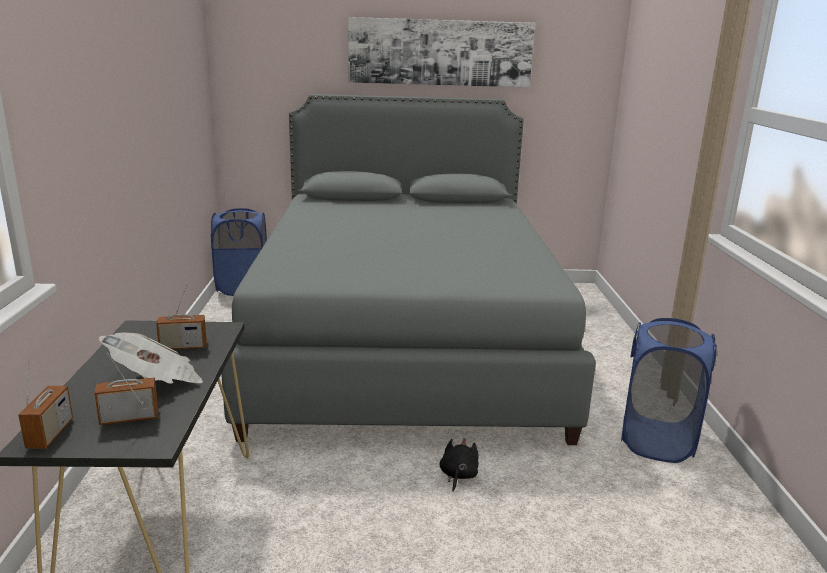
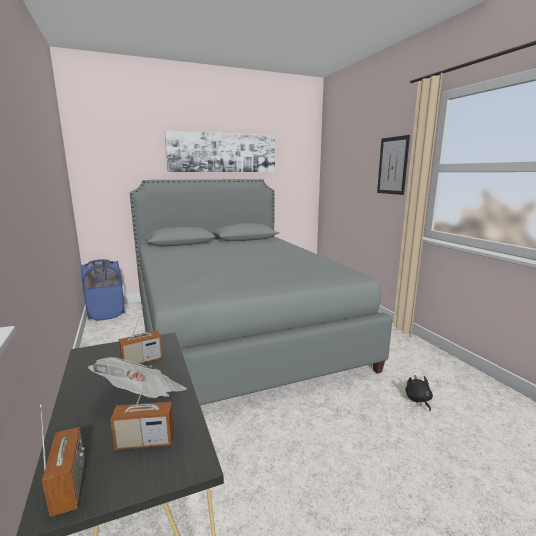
camera: 20 degrees left, 5 degrees down
(129, 418) = (145, 441): radio -> radio turned 150 degrees counterclockwise
(458, 475) = (333, 411): black plush toy -> black plush toy (418, 400)
(656, 440) = (417, 359): blue laundry basket -> none
(701, 98) = (392, 165): none -> picture

